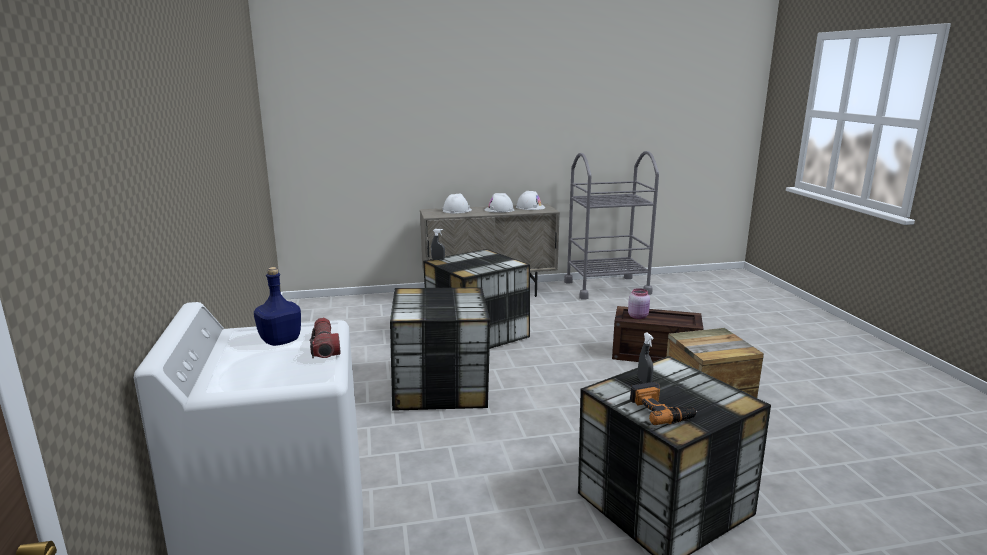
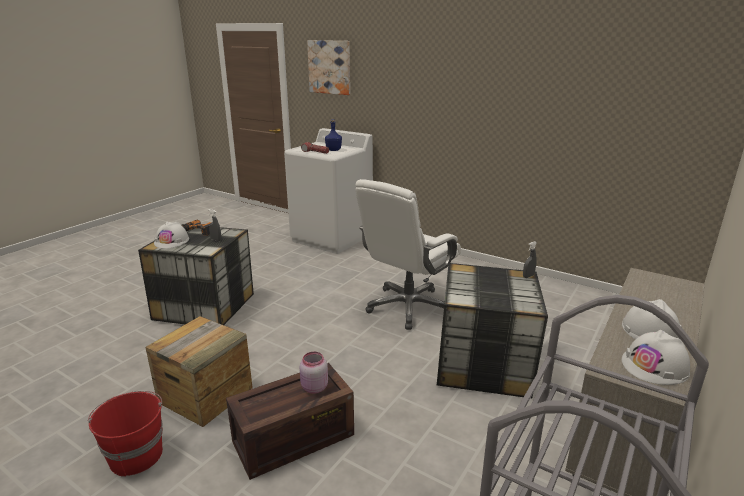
camera: 135 degrees right, 5 degrees up
(93, 170) = (329, 67): none -> picture
(440, 388) = (408, 307): storage box -> white office chair
(457, 210) = (671, 300): white hard hat -> white hard hat (172, 241)
(774, 387) = (136, 455): none -> red bucket

